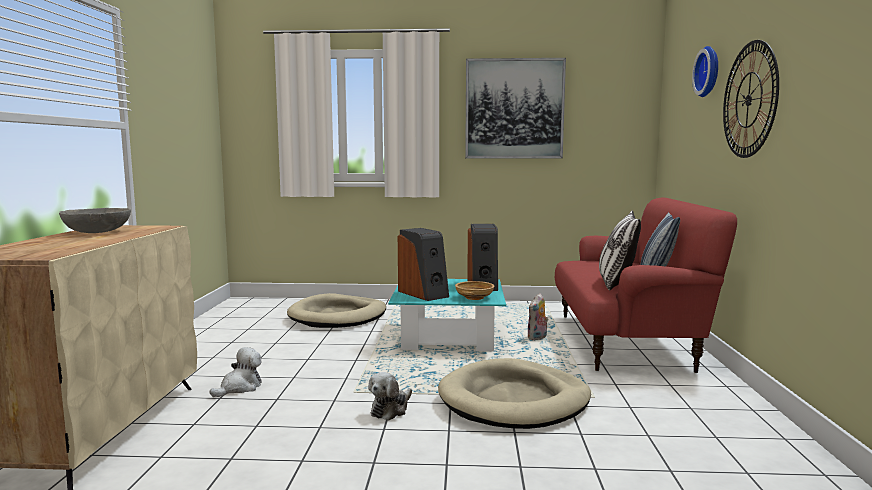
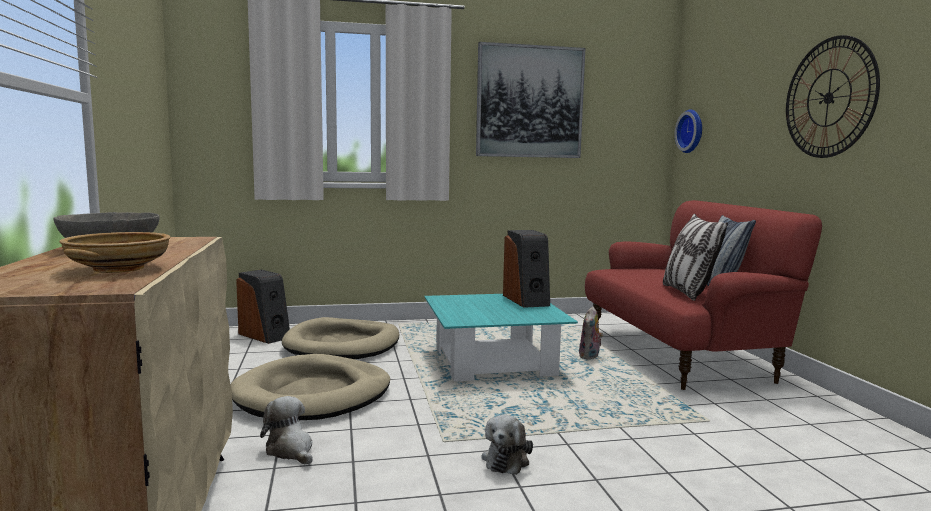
camera: 15 degrees left, 0 degrees up
(240, 388) = (291, 450): plush toy -> plush toy turned 60 degrees counterclockwise
(424, 294) = (473, 313): speaker -> speaker (265, 335)
(474, 297) = (535, 315): beige bowl -> beige bowl (119, 269)
(514, 400) = (632, 433): beige dog bed -> beige dog bed (313, 394)
(709, 71) = (760, 68): wall clock -> wall clock (692, 131)

